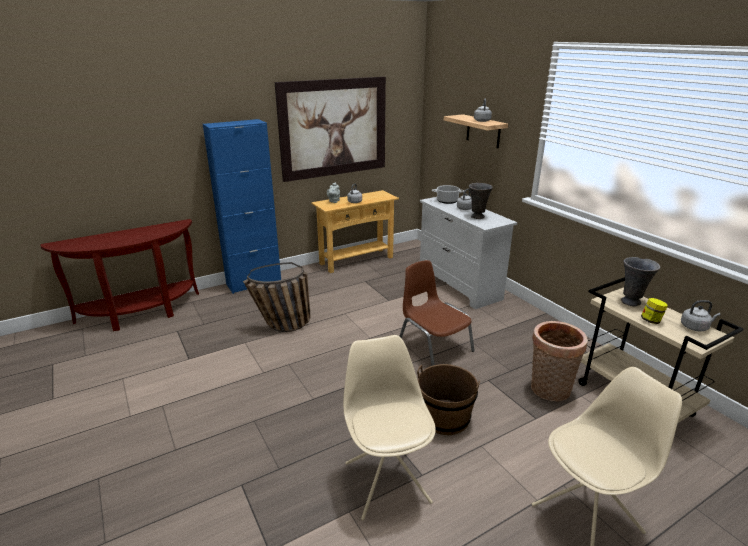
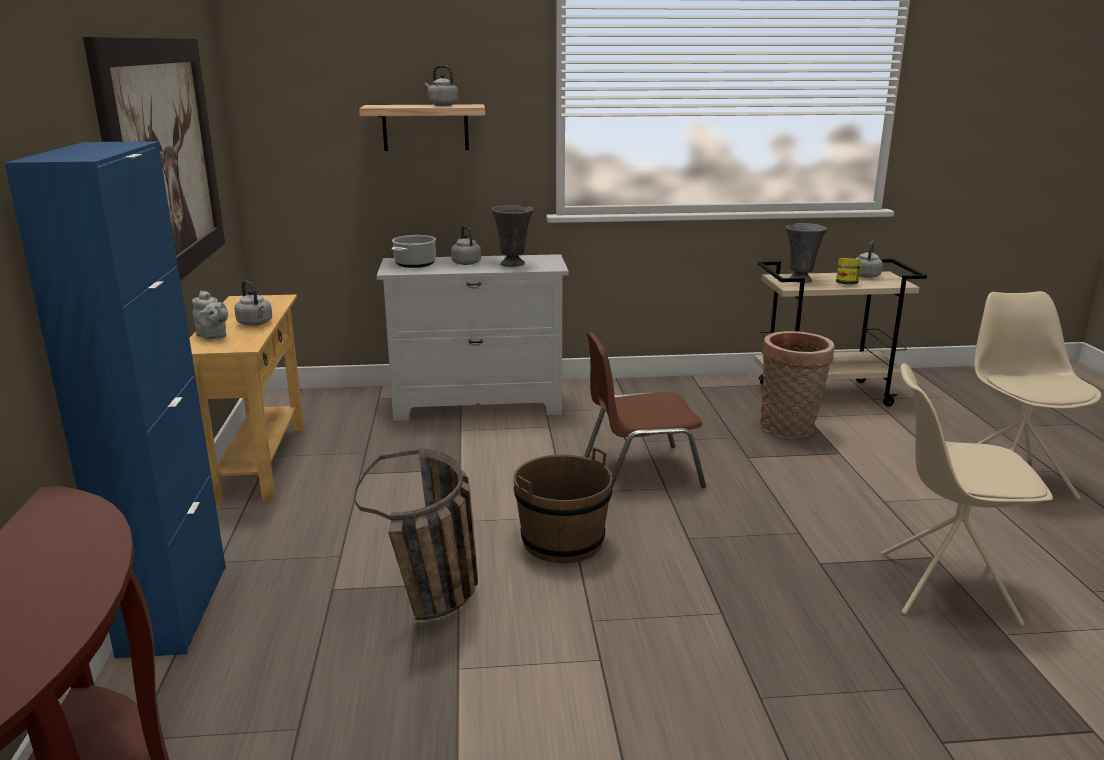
camera: 65 degrees left, 5 degrees down
(444, 418) = (819, 509): brown bucket -> brown bucket (563, 542)

